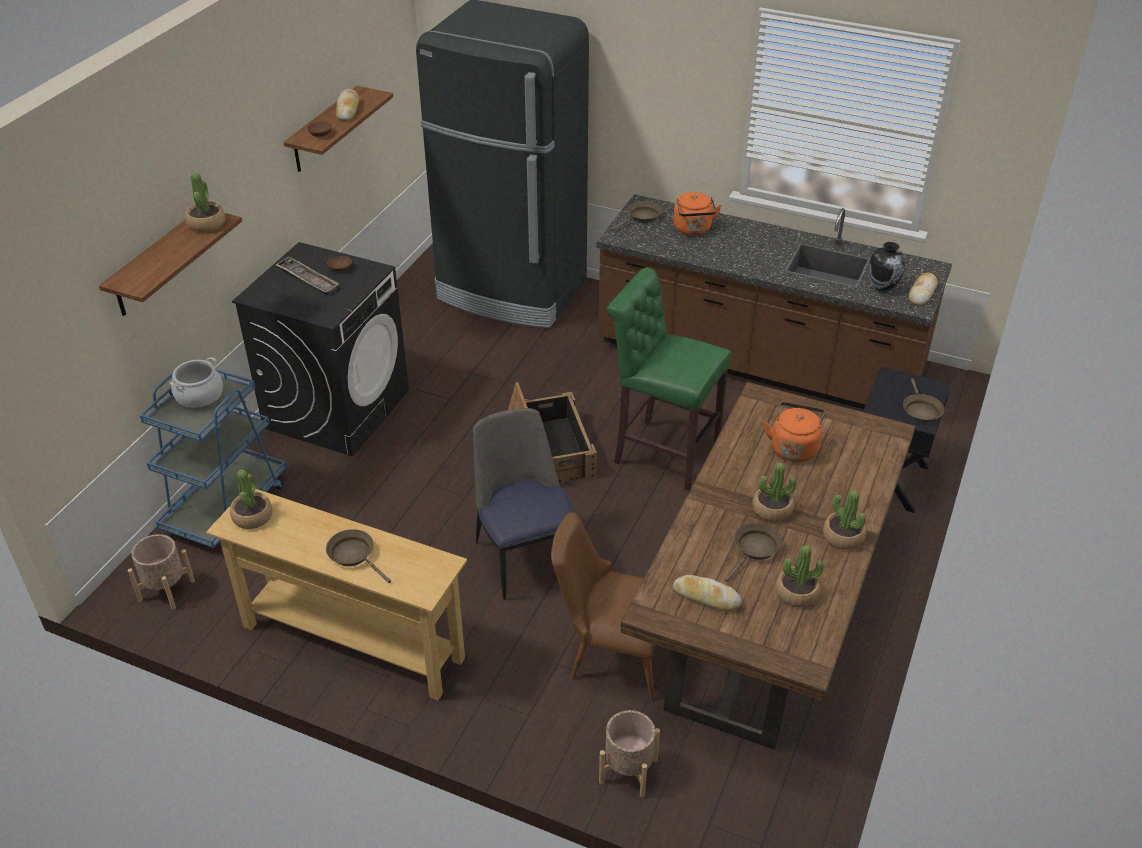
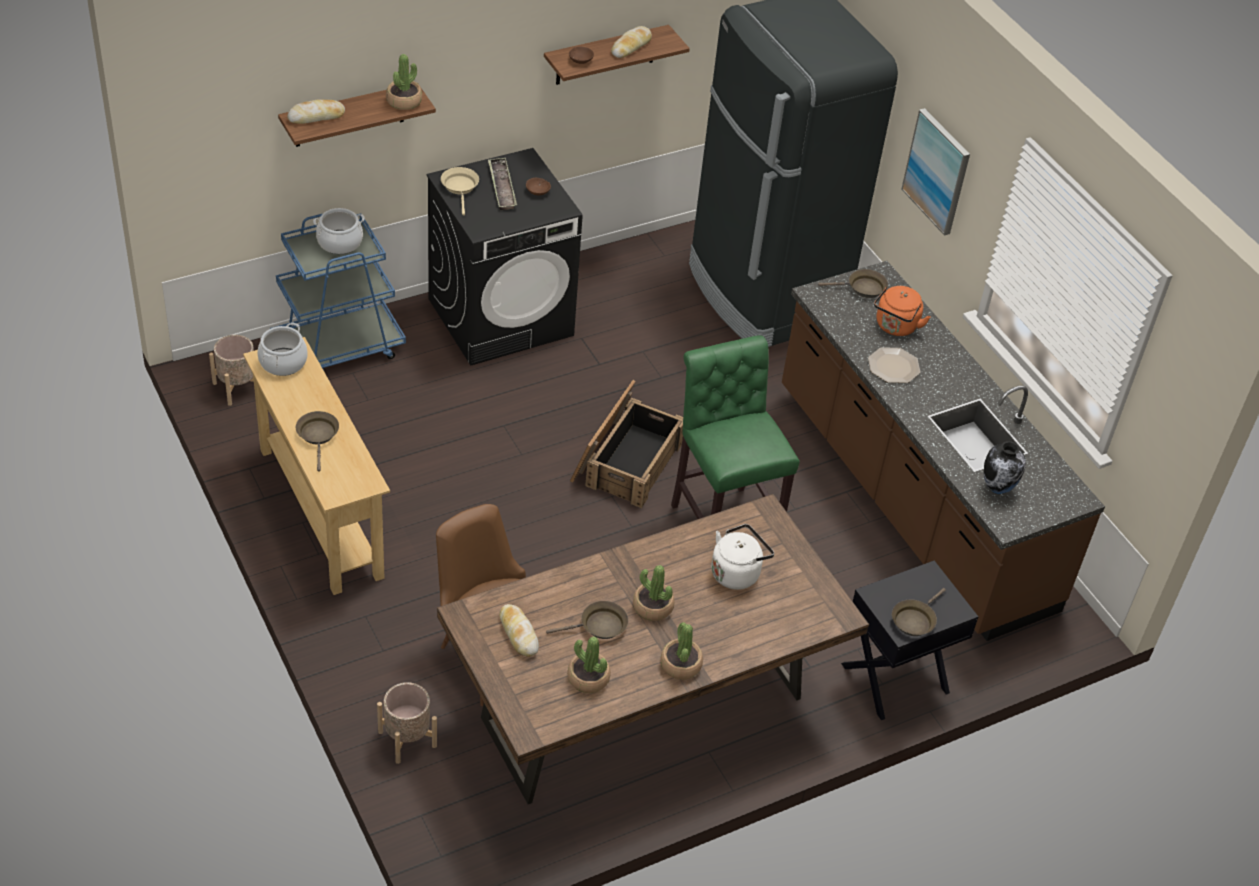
camera: 35 degrees right, 5 degrees up
(252, 516) = (283, 362): potted plant -> cooking pot
(273, 296) = (460, 188): none -> beige frying pan
(524, 557) = (511, 534): chair -> none
(656, 94) = (937, 171): none -> picture
(723, 253) = (893, 366): none -> plate
(794, 448) = (737, 572): orange kettle -> white kettle
(922, 293) = (1031, 515): bread -> bread (316, 117)

